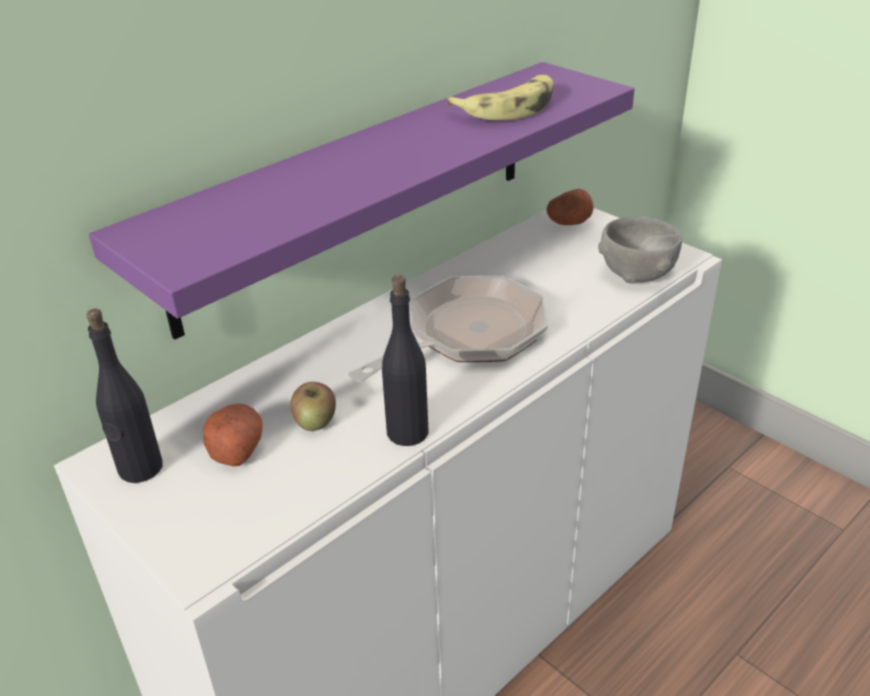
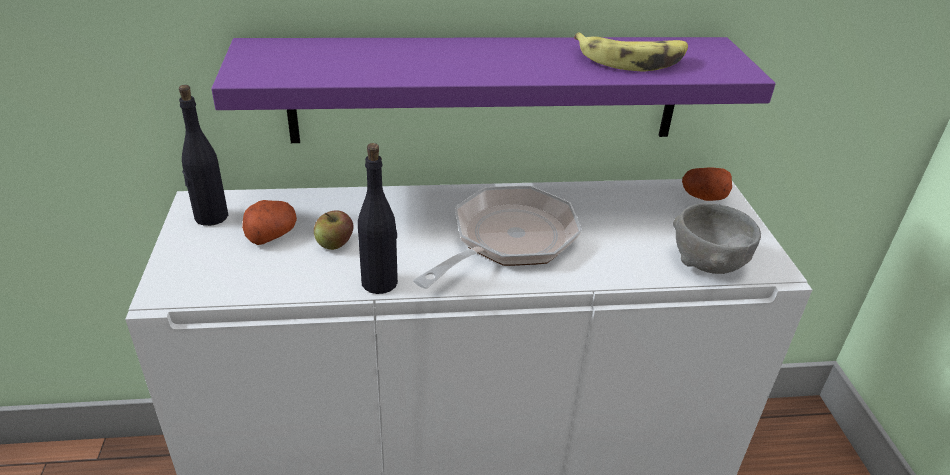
camera: 35 degrees right, 0 degrees up
(468, 335) = (507, 240): frying pan -> frying pan turned 45 degrees counterclockwise

